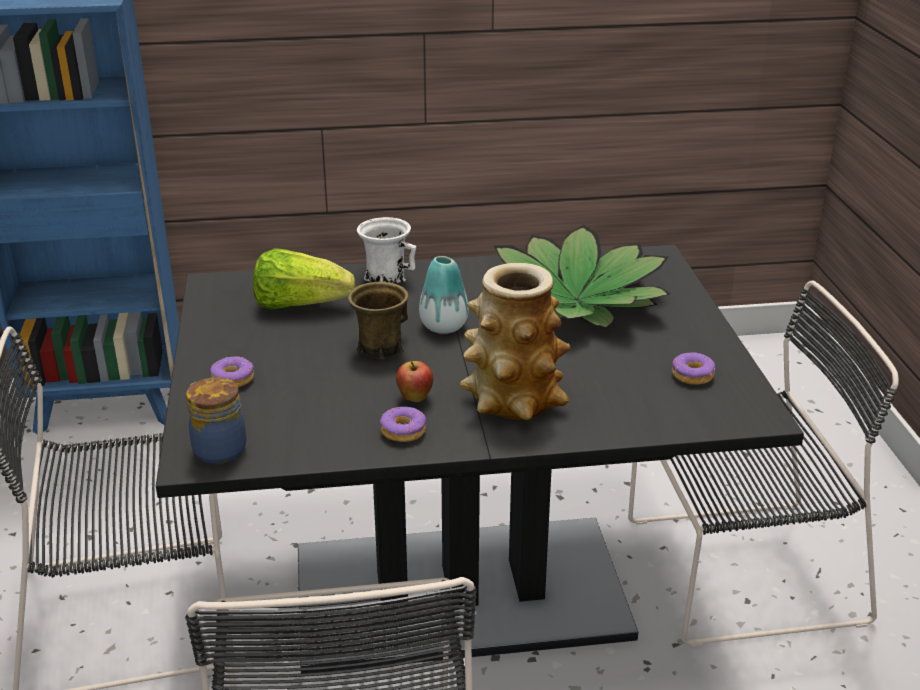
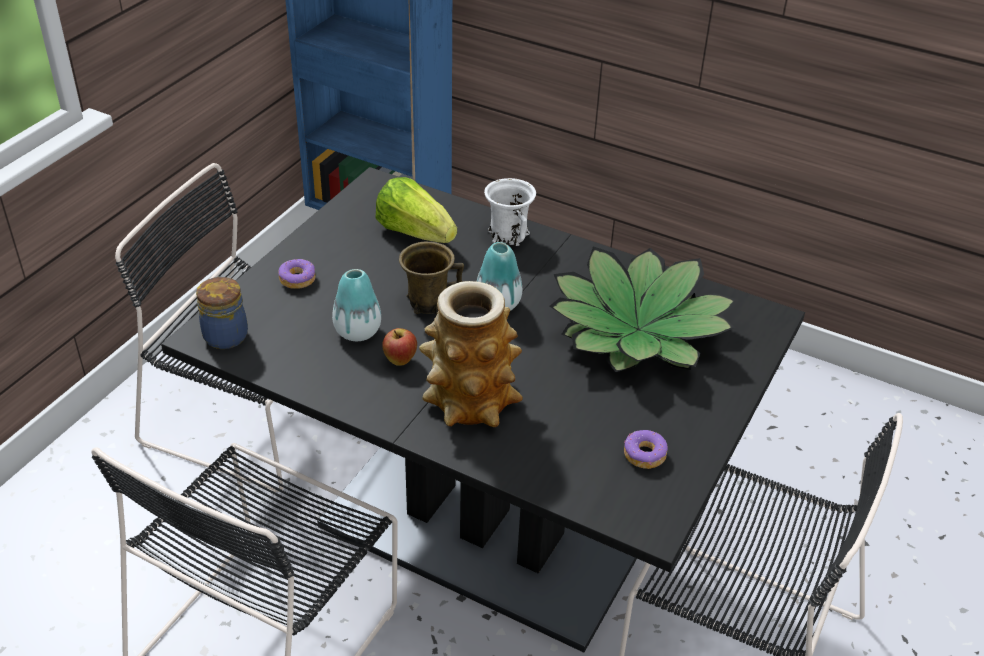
camera: 35 degrees right, 10 degrees up
(346, 394) = (357, 331): none -> vase
(403, 431) = (359, 386): donut -> none

